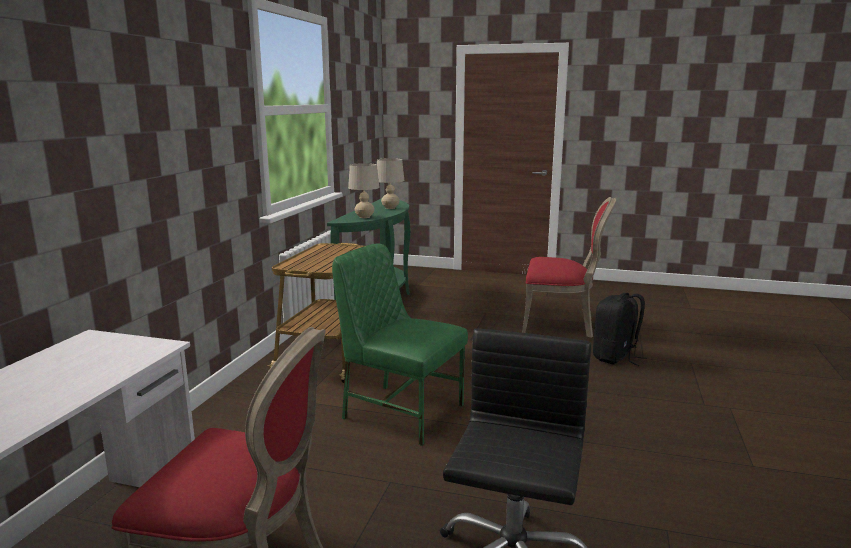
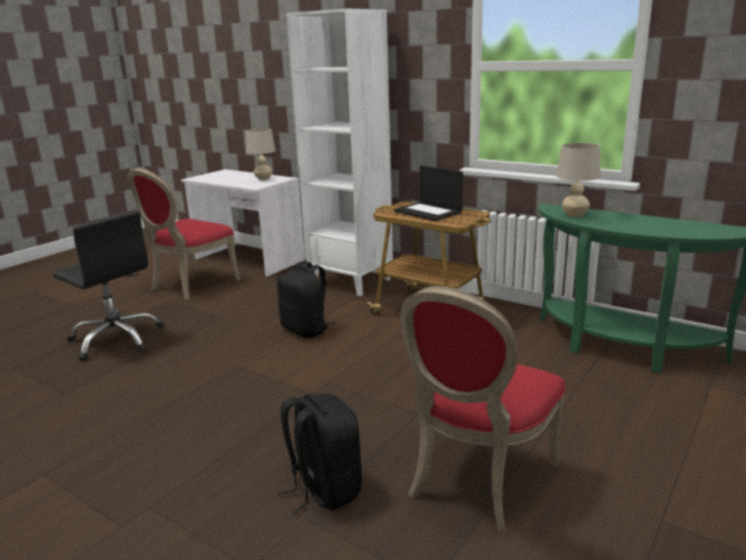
camera: 110 degrees right, 5 degrees up
(237, 414) = (351, 281): none -> white bookcase
(321, 256) = (429, 212): none -> laptop
(390, 208) = (652, 228): beige table lamp -> beige table lamp (263, 179)
(401, 412) = (306, 330): green chair -> black backpack

